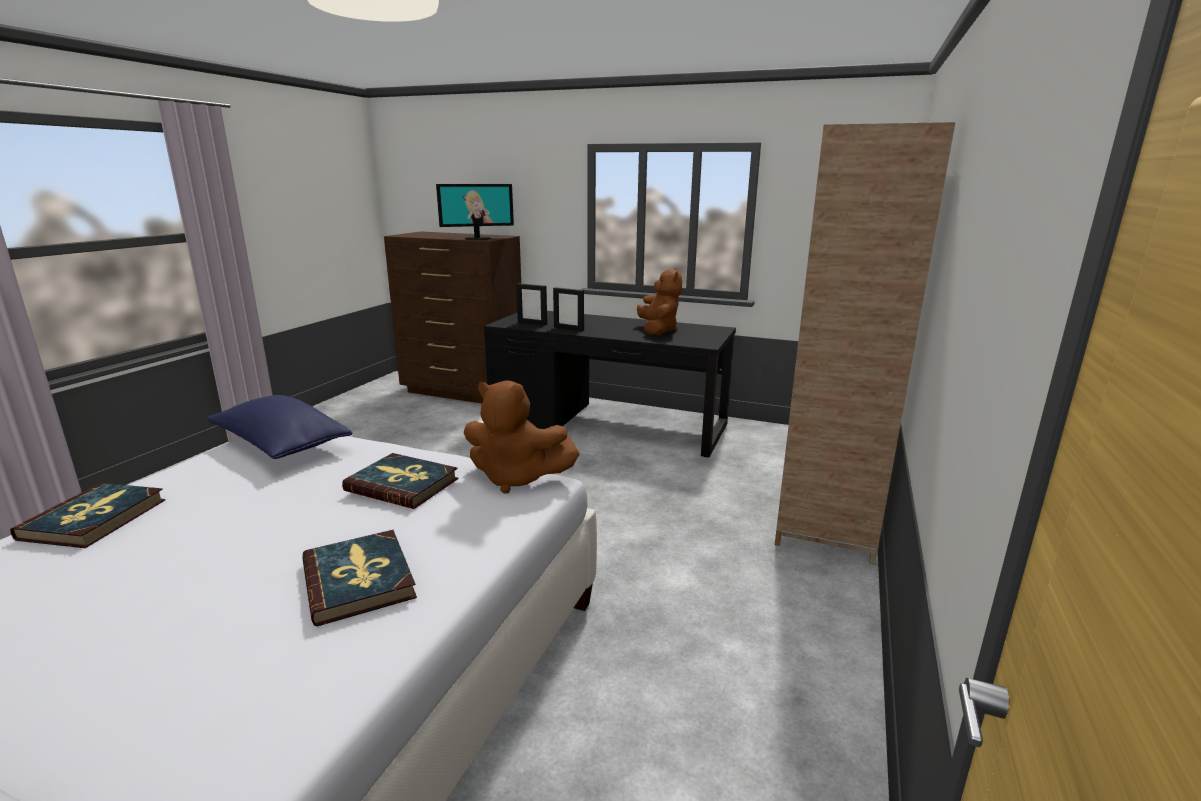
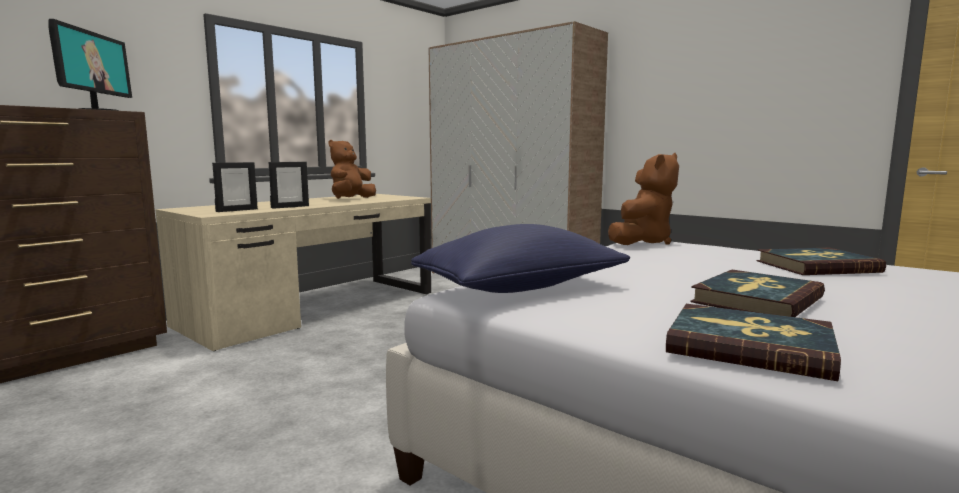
camera: 70 degrees left, 10 degrees down
(403, 484) = (657, 255): book -> book (756, 300)
(608, 424) = (313, 309): black desk -> beige desk
(658, 330) = (351, 199): brown plush toy -> brown plush toy turned 75 degrees counterclockwise

